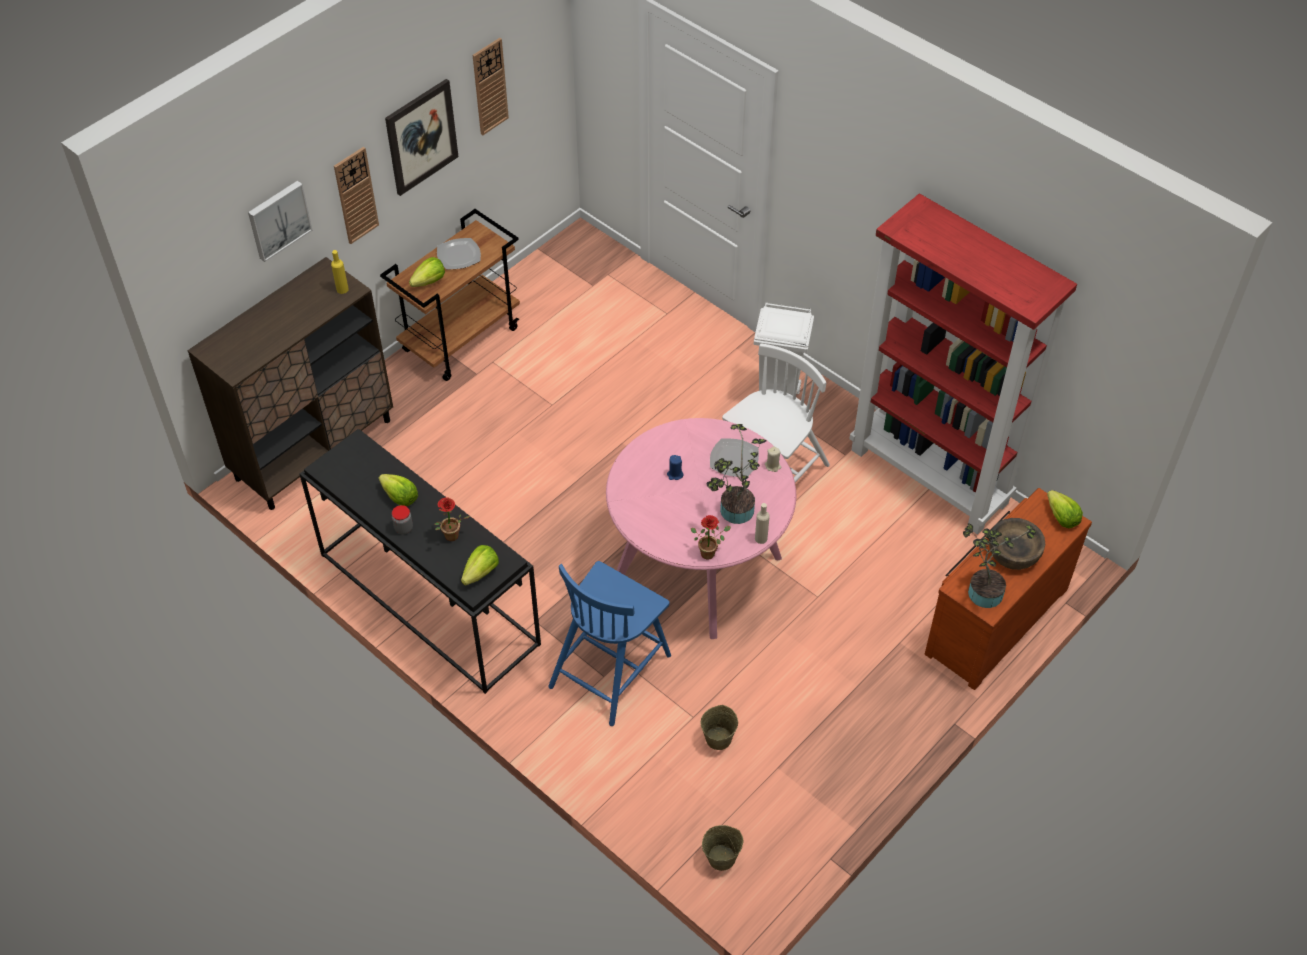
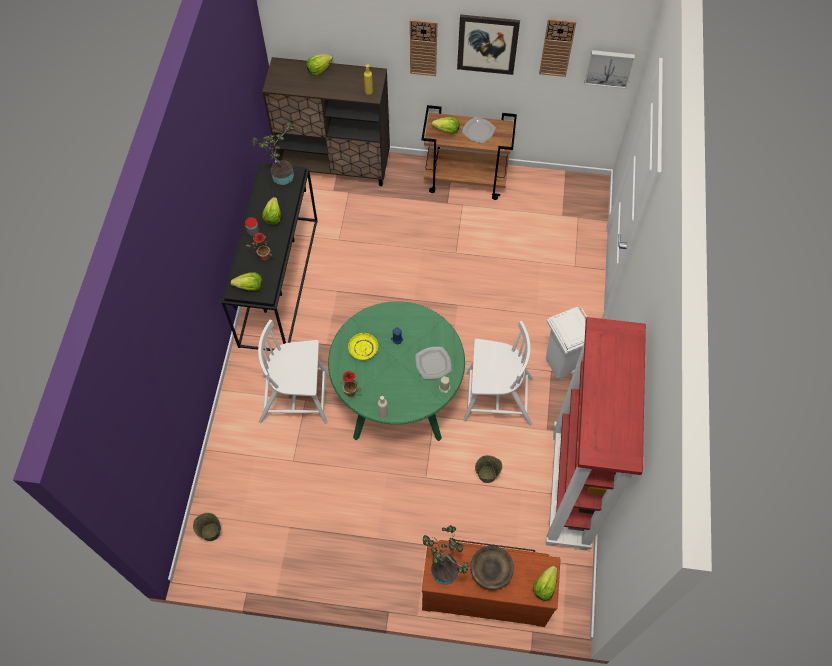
camera: 55 degrees right, 10 degrees up
(259, 316) = (319, 70): none -> lettuce
(278, 219) = (358, 25): picture -> picture (609, 67)
(611, 668) = (296, 398): blue chair -> white chair
(660, 512) = (363, 349): none -> yellow plate
(698, 568) = (398, 400): pink dining table -> green dining table
(718, 738) = (288, 482): beige bucket -> beige bucket (487, 474)
(734, 512) = (392, 387): potted plant -> potted plant (280, 175)

